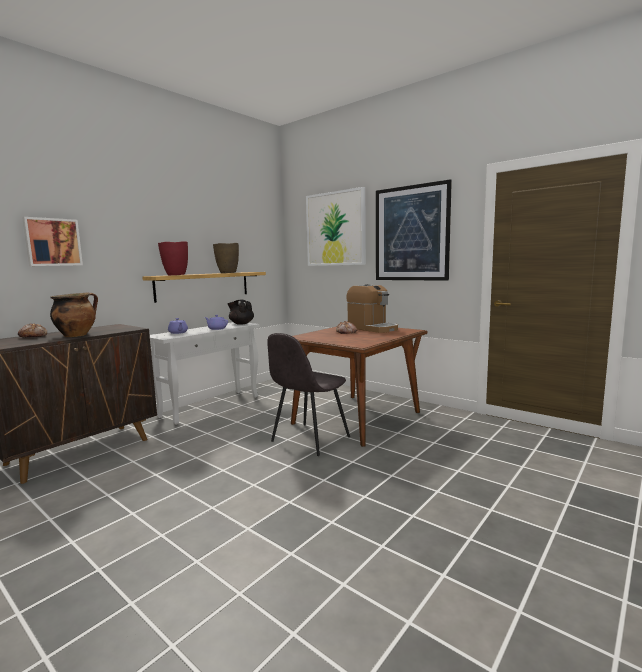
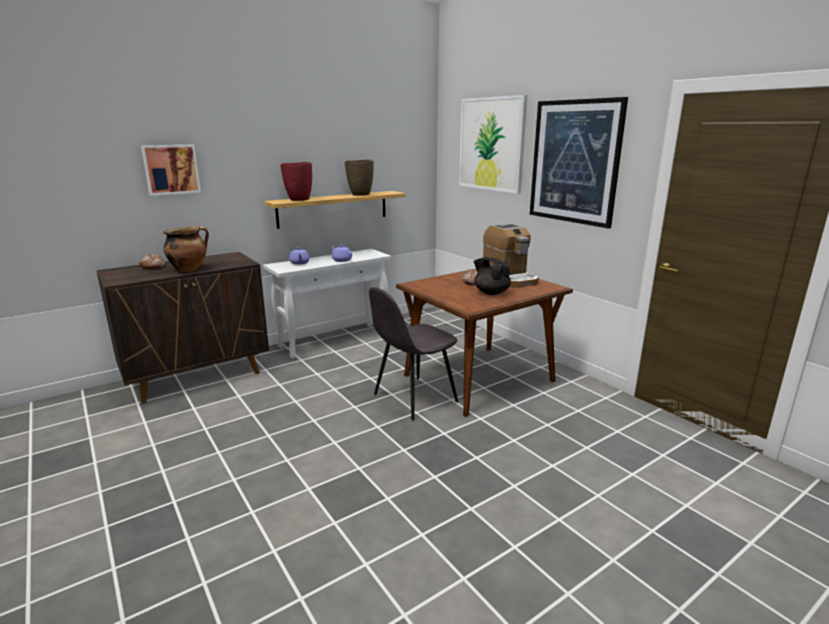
camera: 15 degrees right, 10 degrees up
(241, 323) = (372, 253): black teapot -> black teapot (491, 292)

